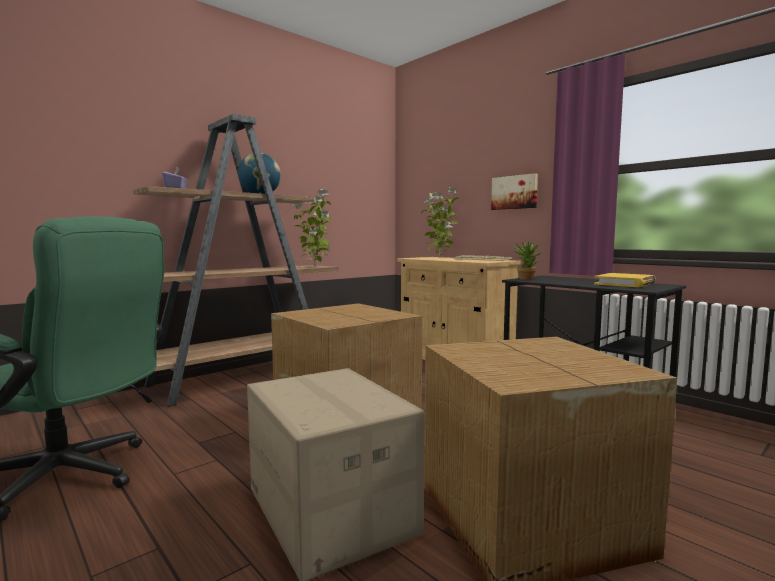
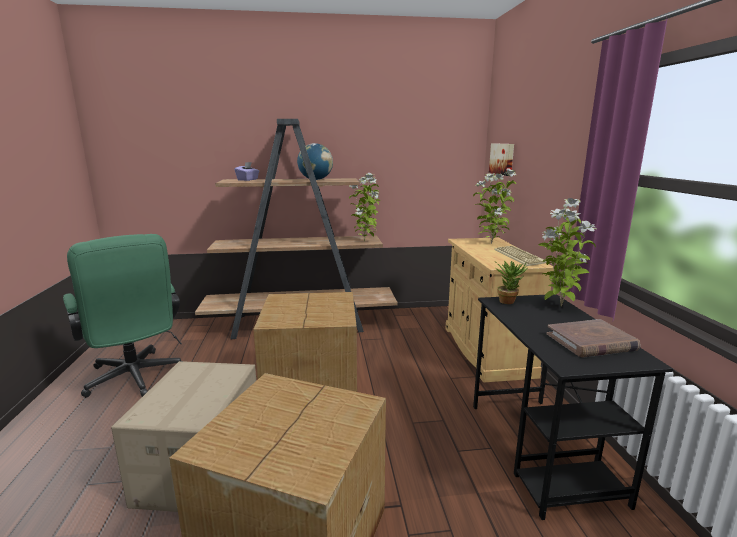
camera: 35 degrees right, 10 degrees up
(514, 192) = (562, 185): picture -> picture (502, 159)
(561, 277) = (559, 306): none -> potted plant
(624, 283) = (591, 342): yellow book -> brown book

